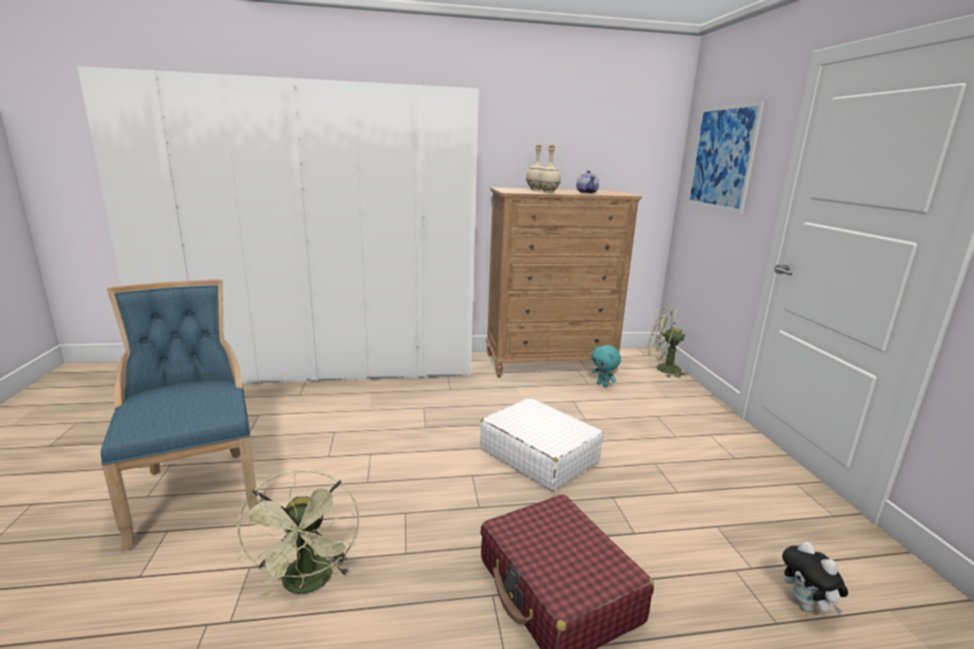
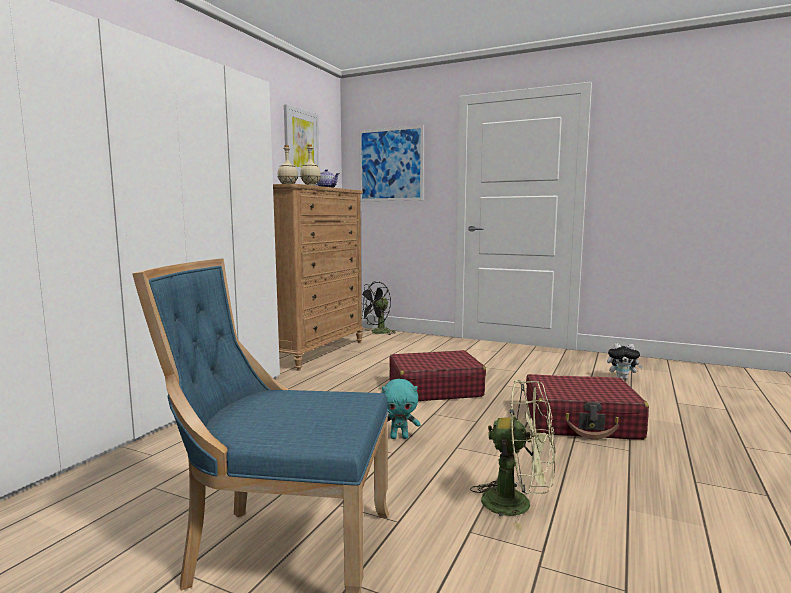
camera: 55 degrees left, 10 degrees down
(538, 455) = (434, 389): white suitcase -> red suitcase
(602, 134) = (301, 144): none -> picture
(603, 384) = (370, 349): turquoise plush toy -> turquoise plush toy (399, 437)
(662, 369) = (378, 333): green fan -> black fan

